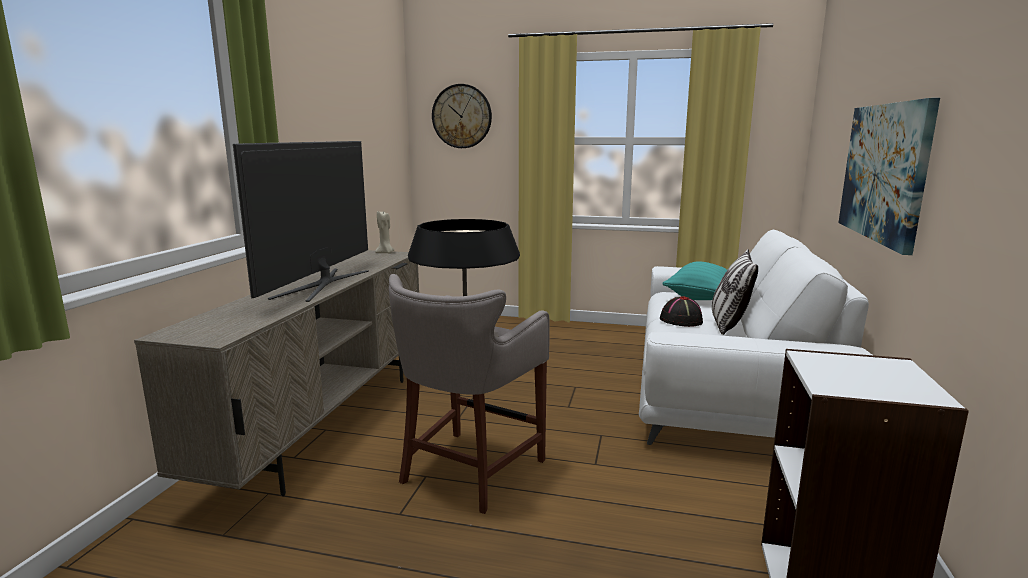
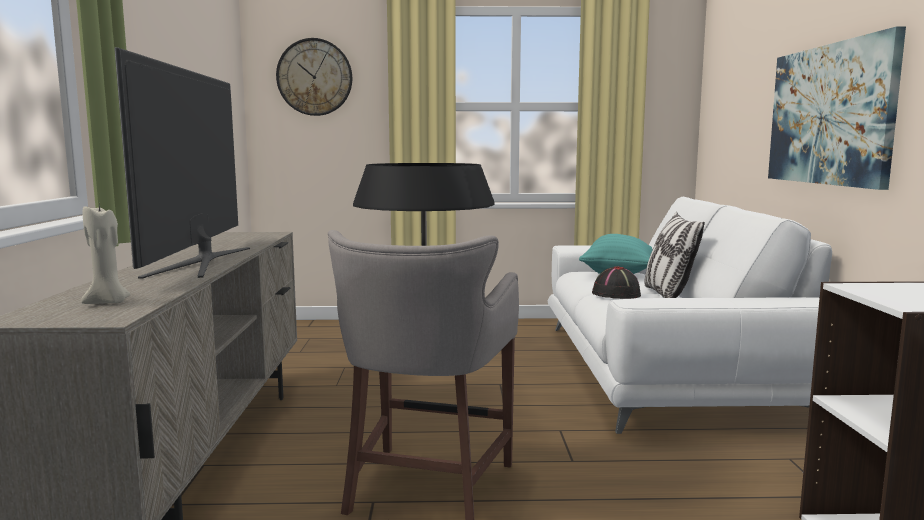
camera: 15 degrees left, 5 degrees down
(385, 253) = (251, 233): beige candle -> beige candle (108, 303)

